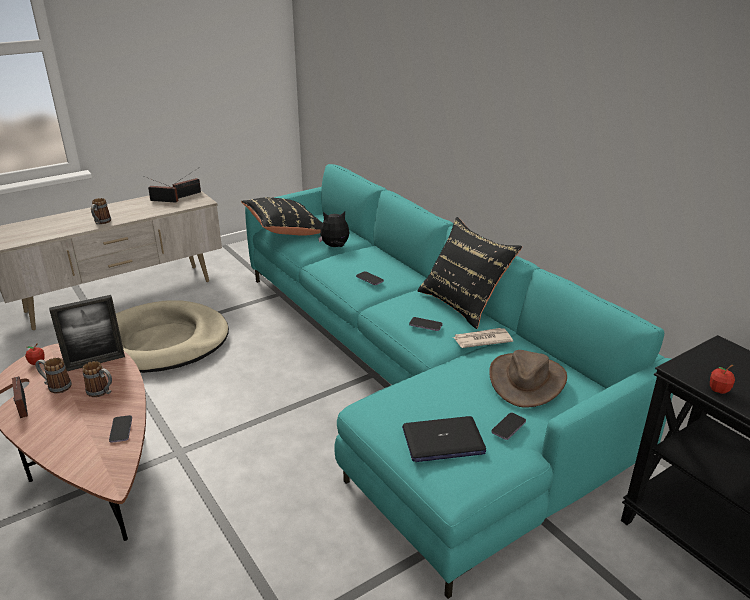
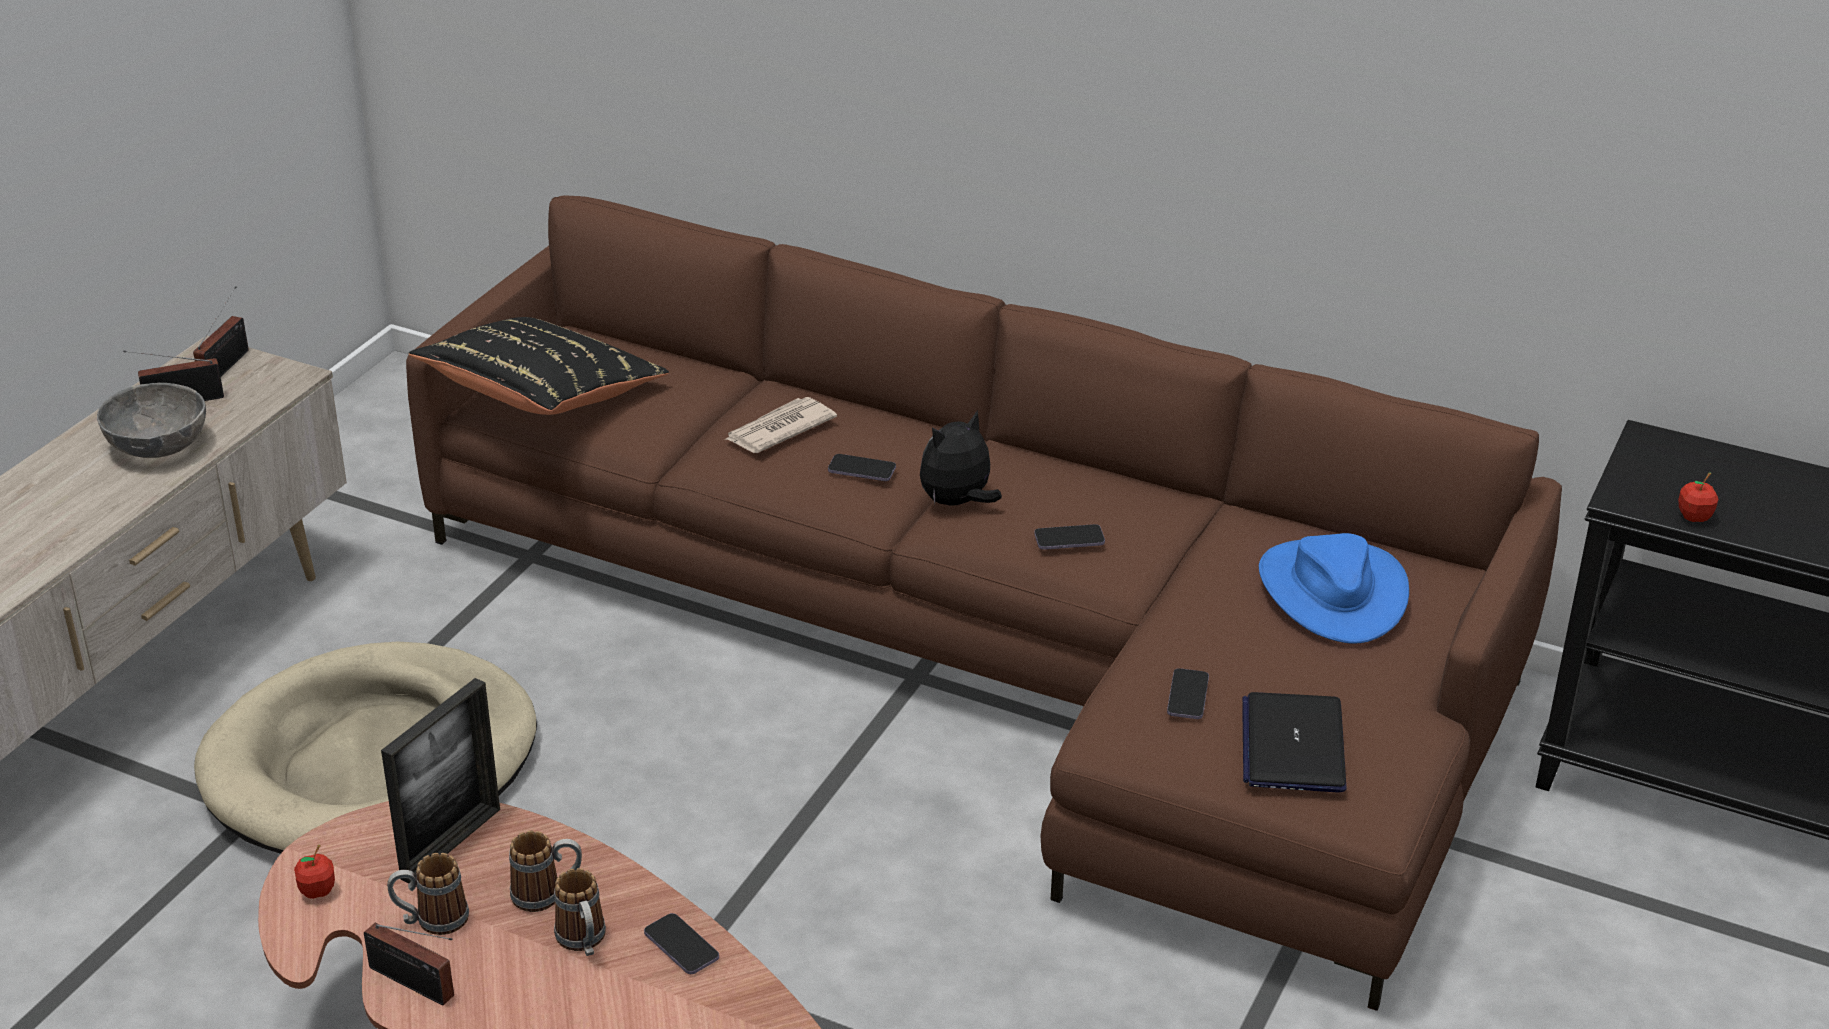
camera: 30 degrees left, 5 degrees up
(101, 222) = (103, 509): mug -> mug (583, 943)
(140, 210) = (158, 446): none -> grey bowl
(335, 247) = (699, 410): plush toy -> plush toy (957, 503)
(413, 375) = (996, 652): turquoise sofa -> brown sofa
(443, 441) = (1293, 745): laptop -> laptop turned 135 degrees clockwise
(463, 303) = (1089, 469): black pillow -> none
(481, 340) = (1190, 537): newspaper -> newspaper (778, 429)
(508, 427) = (1370, 685): phone -> phone (1187, 696)
(526, 380) = (1331, 591): brown hat -> blue hat

